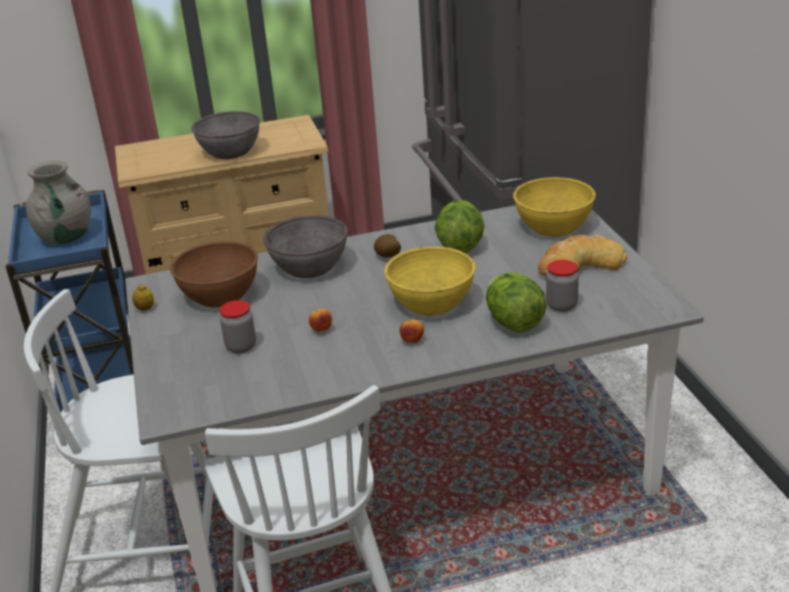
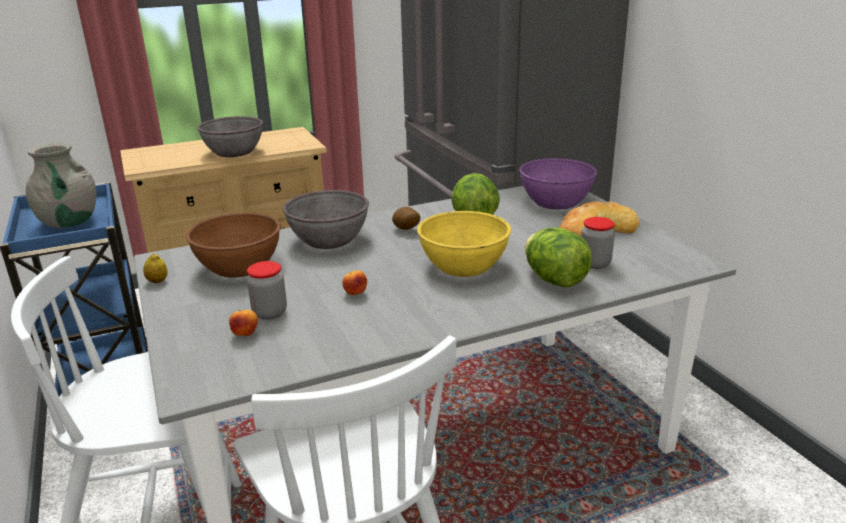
camera: 10 degrees left, 5 degrees down
(412, 341) = (456, 300): apple -> apple (245, 334)
(553, 227) = (555, 202): yellow bowl -> purple bowl

